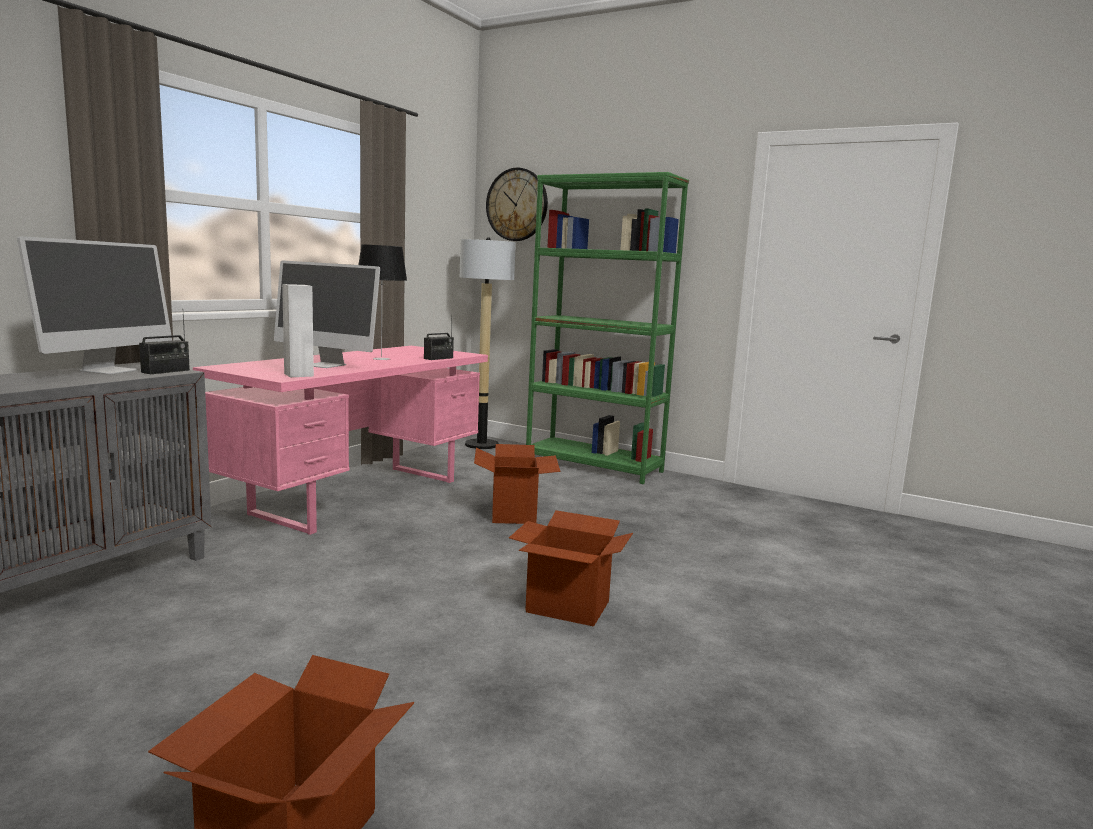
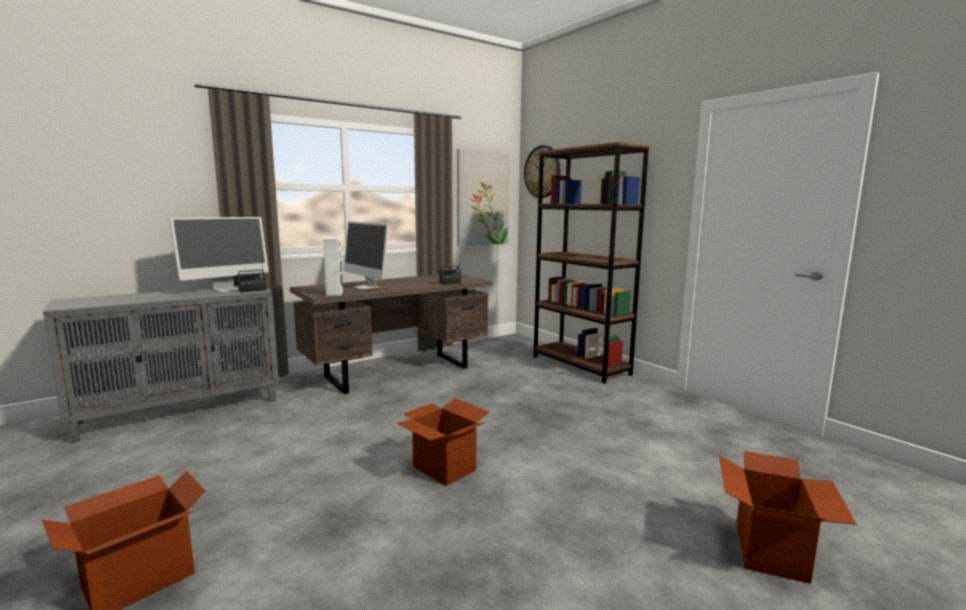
camera: 25 degrees right, 0 degrees up
(360, 496) = (398, 372): pink desk -> brown desk
(382, 359) = (411, 283): table lamp -> none
(435, 237) = (482, 198): none -> picture
(481, 445) = (515, 343): floor lamp -> none
(514, 513) = (483, 395): cardboard box -> cardboard box (771, 551)
(594, 466) = (580, 365): green bookcase -> brown bookcase

